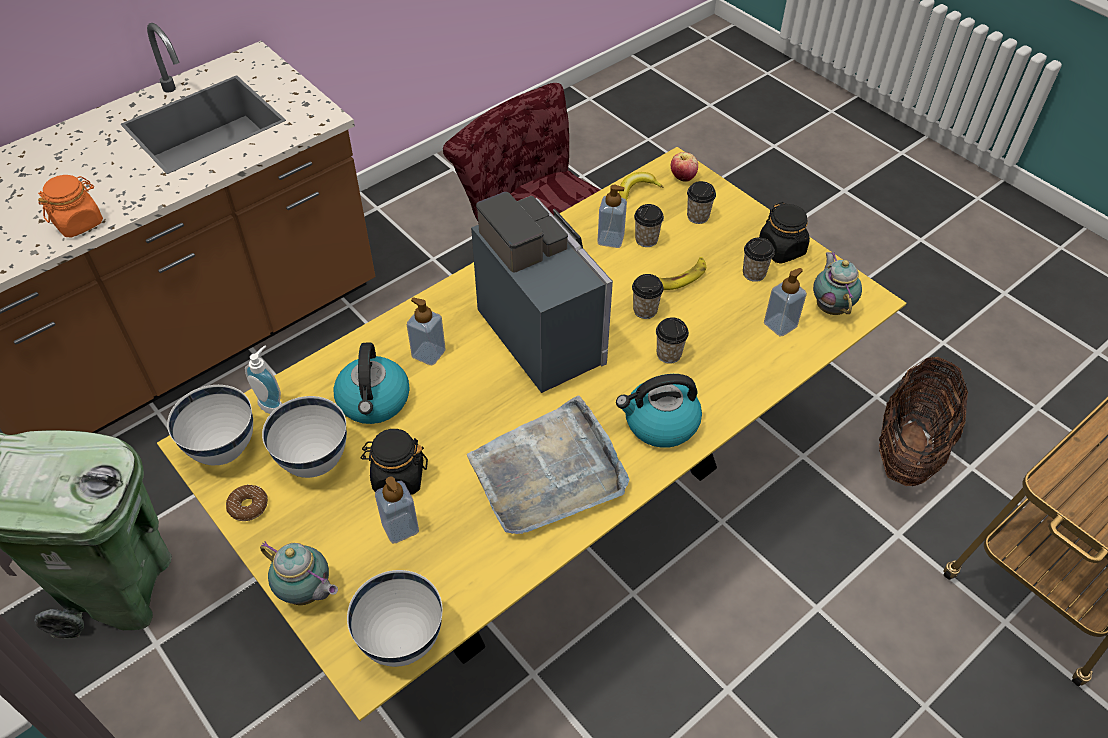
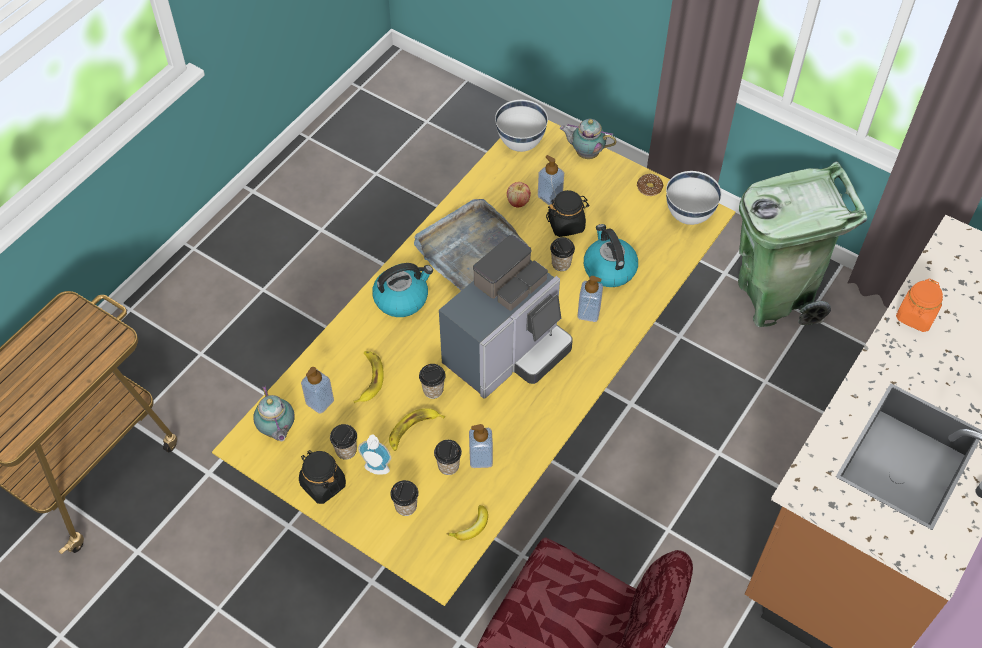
camera: 165 degrees right, 5 degrees up
(274, 404) = (676, 251): soap dispenser -> soap dispenser (376, 471)
(315, 460) = (625, 222): white bowl -> none
(545, 331) = (507, 352): coffee machine -> coffee machine turned 90 degrees counterclockwise
(669, 354) = (406, 354): cup -> cup (561, 264)
(683, 177) = (429, 557): apple -> apple (518, 202)
(719, 337) = (368, 378): none -> banana
(909, 448) = (191, 557): basket -> none

